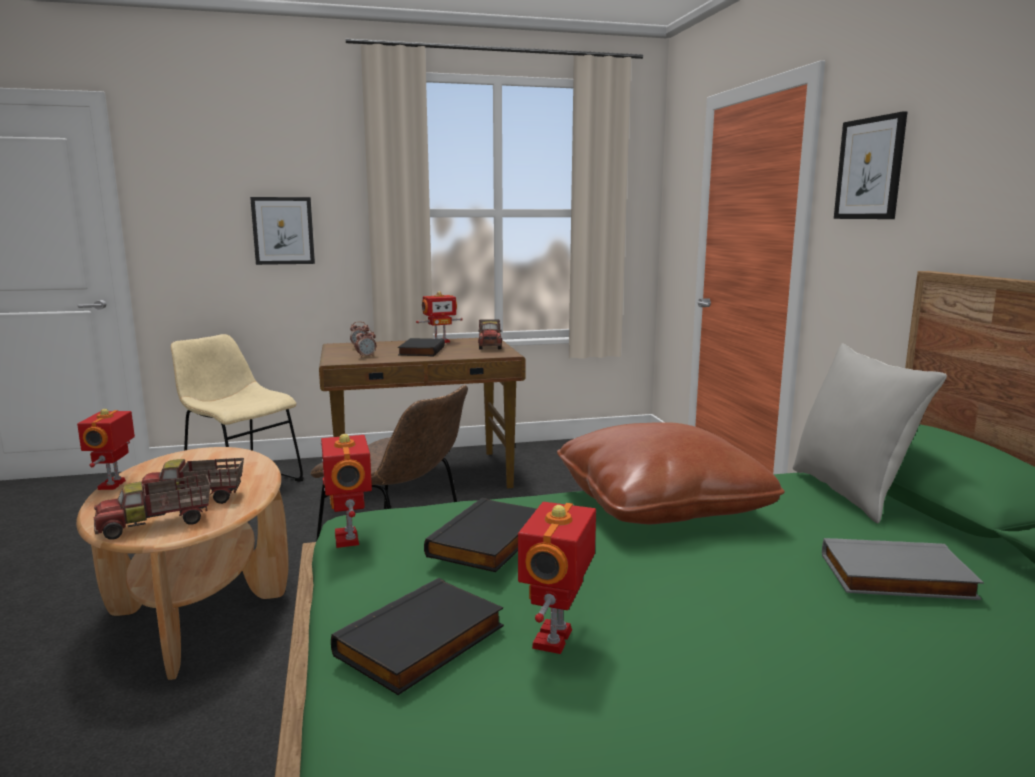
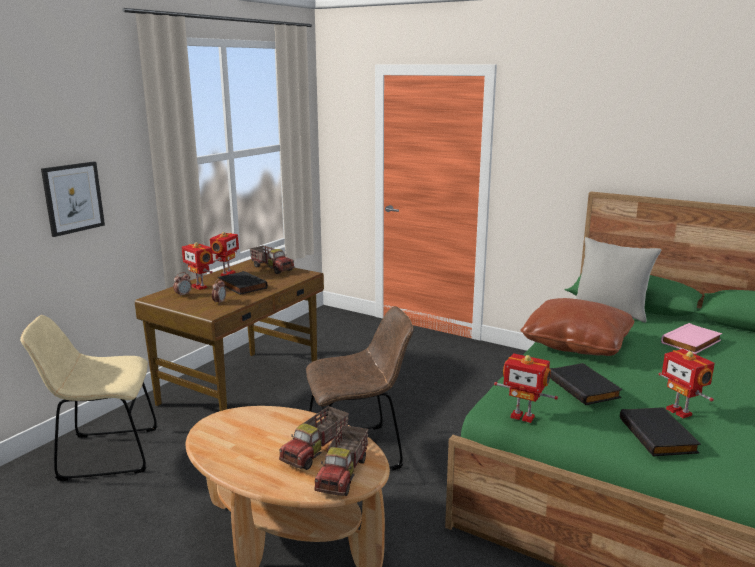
camera: 45 degrees left, 5 degrees up
(114, 485) = (227, 472): toy robot -> toy robot (200, 287)
(870, 169) = (542, 134): picture -> none
(896, 578) = (692, 342): grey book -> pink book

